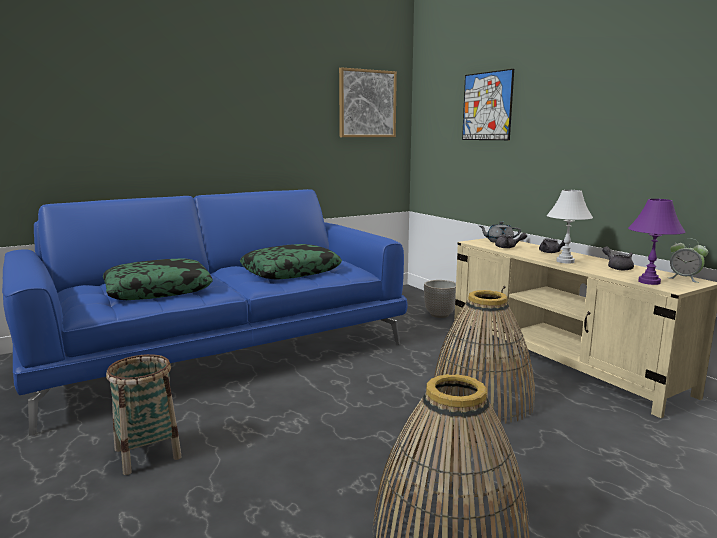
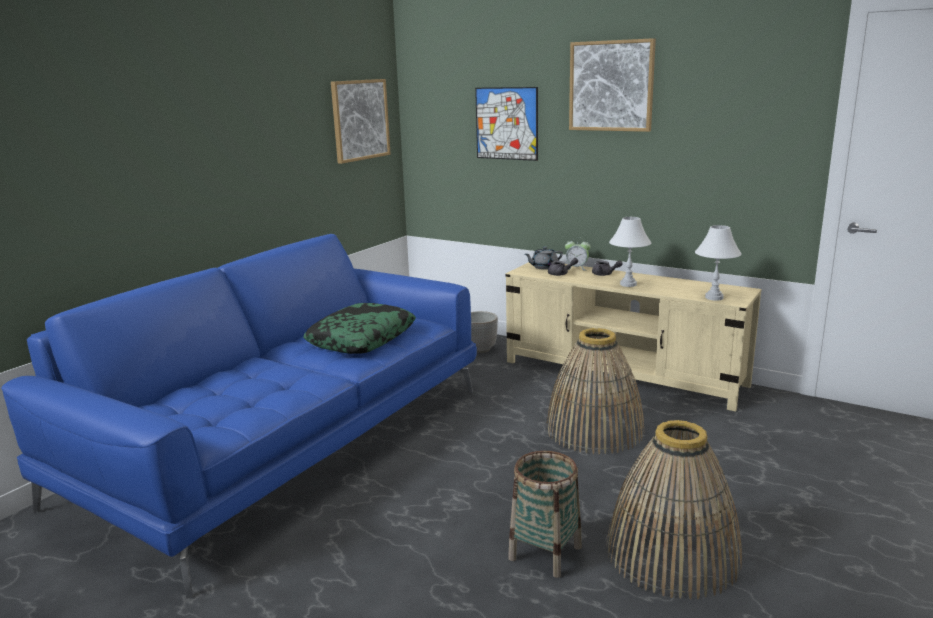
camera: 25 degrees left, 5 degrees up
(148, 453) = (348, 573): basket -> basket (545, 552)
(158, 290) = (249, 394): pillow -> none
(578, 60) = (611, 86): none -> picture
(617, 267) = (675, 284): grey teapot -> none
(649, 282) = (714, 297): purple table lamp -> white table lamp
(684, 278) = (733, 289): alarm clock -> alarm clock (577, 268)

